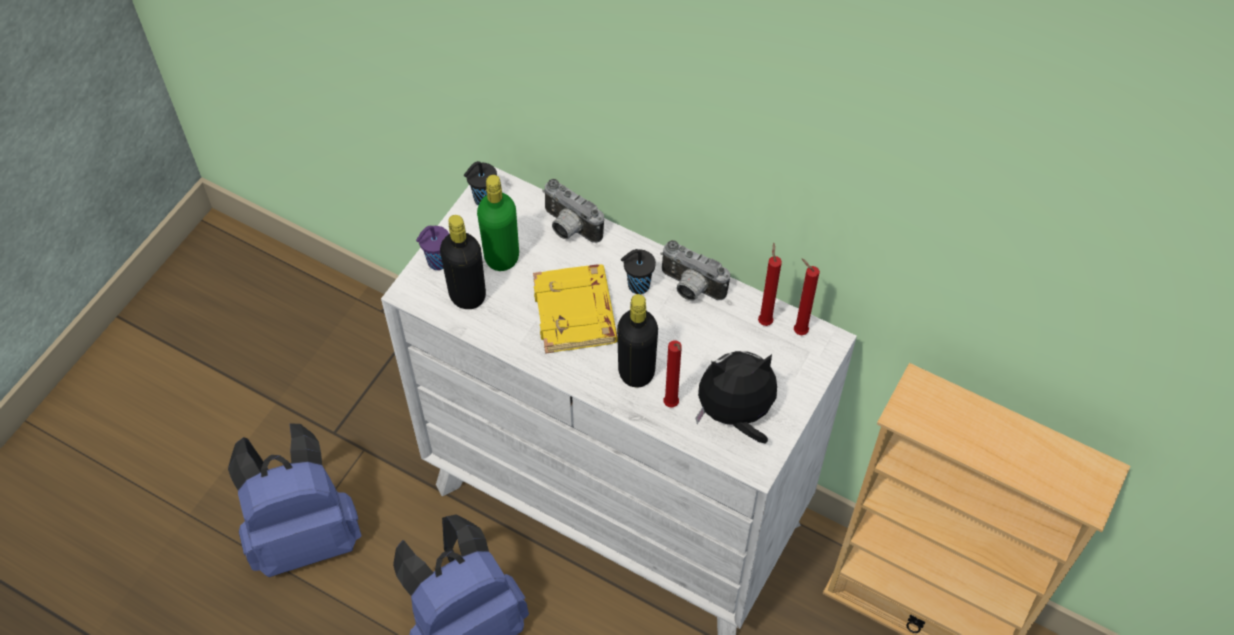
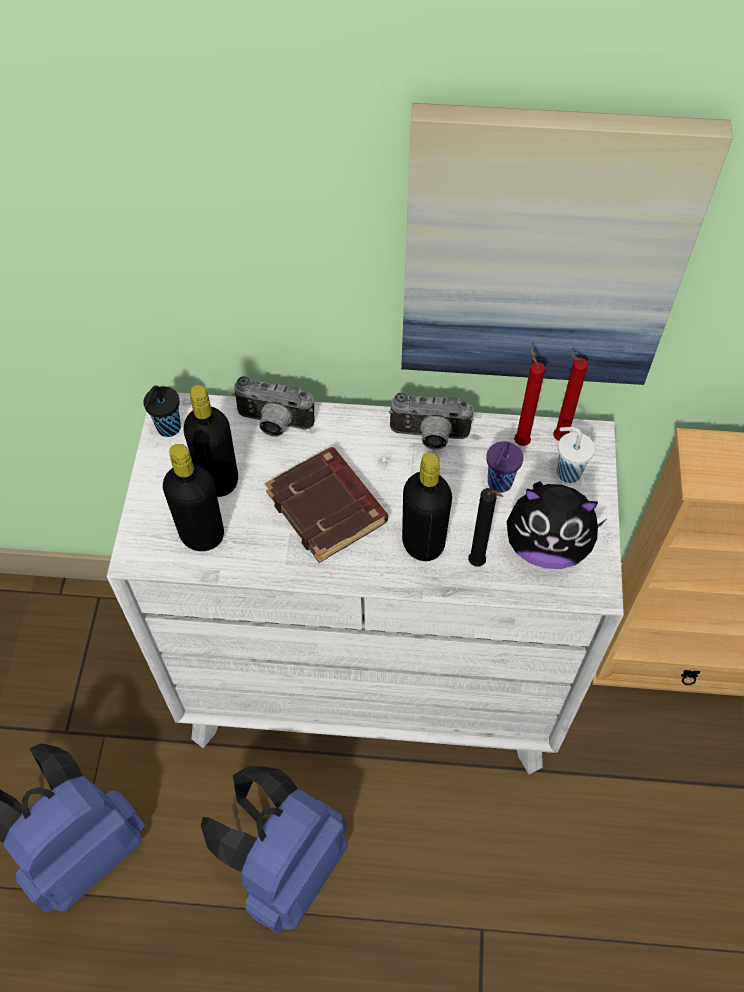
camera: 25 degrees left, 0 degrees up
(437, 262) = (150, 513): purple cup -> purple cup (499, 484)
(501, 257) = (218, 480): green bottle -> black bottle
(576, 313) = (328, 508): yellow book -> brown book
(637, 286) = (375, 455): black cup -> none
(671, 406) = (478, 564): red candle -> black candle
(735, 414) = (546, 546): plush toy -> plush toy turned 135 degrees counterclockwise
(789, 362) = (567, 472): none -> white cup
(799, 169) = (542, 253): none -> picture

